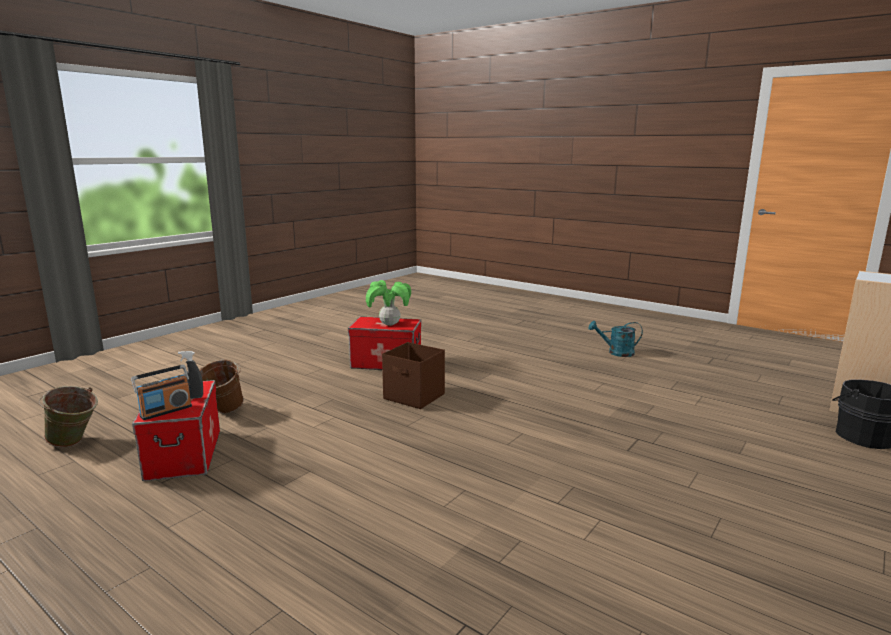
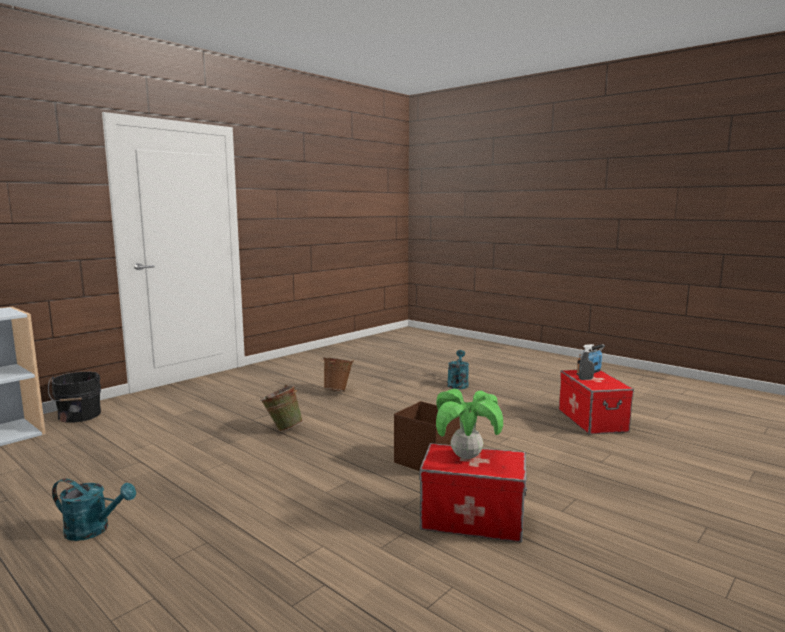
camera: 175 degrees left, 5 degrees down
(74, 444) = (691, 429): green bucket -> green bucket (282, 429)
(223, 412) = (610, 451): brown bucket -> brown bucket (338, 391)
(337, 551) = (458, 384): none -> turquoise watering can

